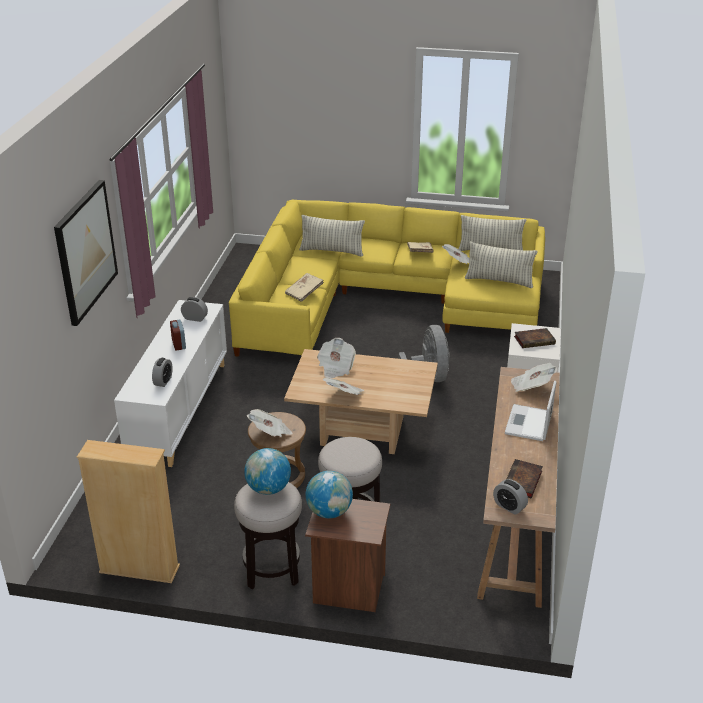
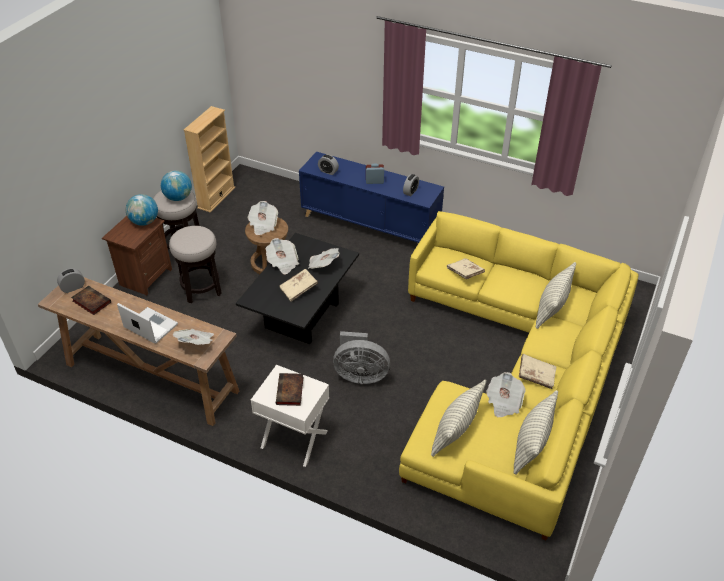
camera: 105 degrees right, 10 degrees up
(85, 251) = (344, 57): picture -> none
(179, 410) = (370, 225): white cabinet -> blue cabinet
(362, 431) = (302, 315): beige coffee table -> black coffee table
(383, 376) = (298, 289): none -> beige book

